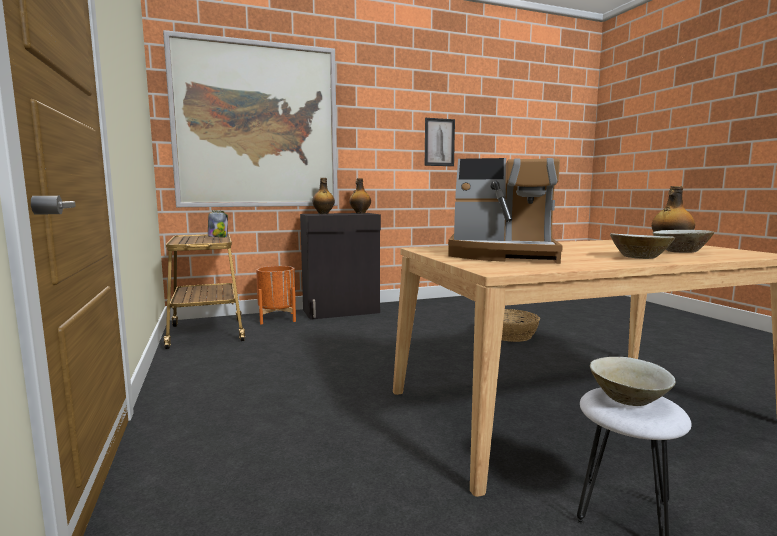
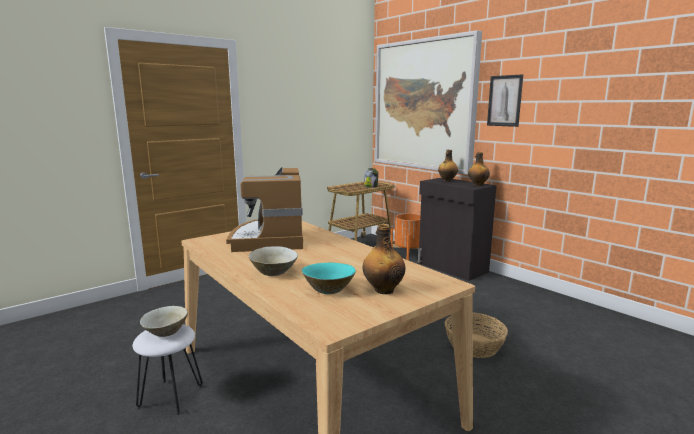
camera: 70 degrees right, 5 degrees up
(439, 142) = (590, 114): picture -> picture (504, 101)
(680, 251) = (329, 289): beige bowl -> turquoise bowl

